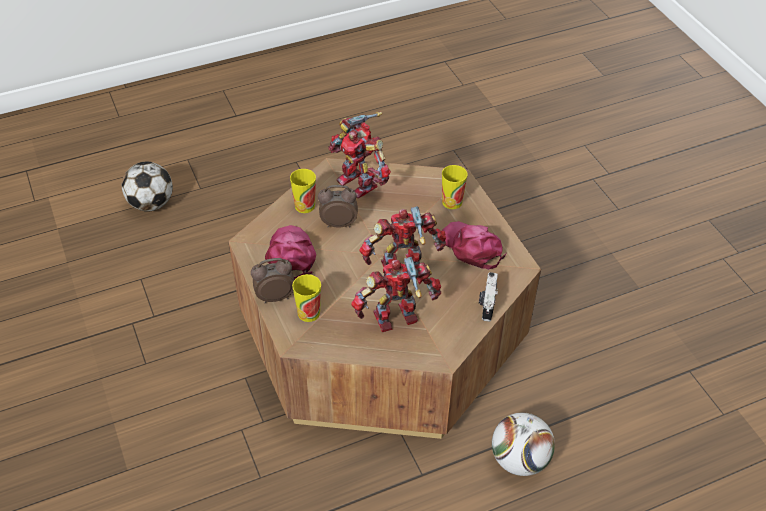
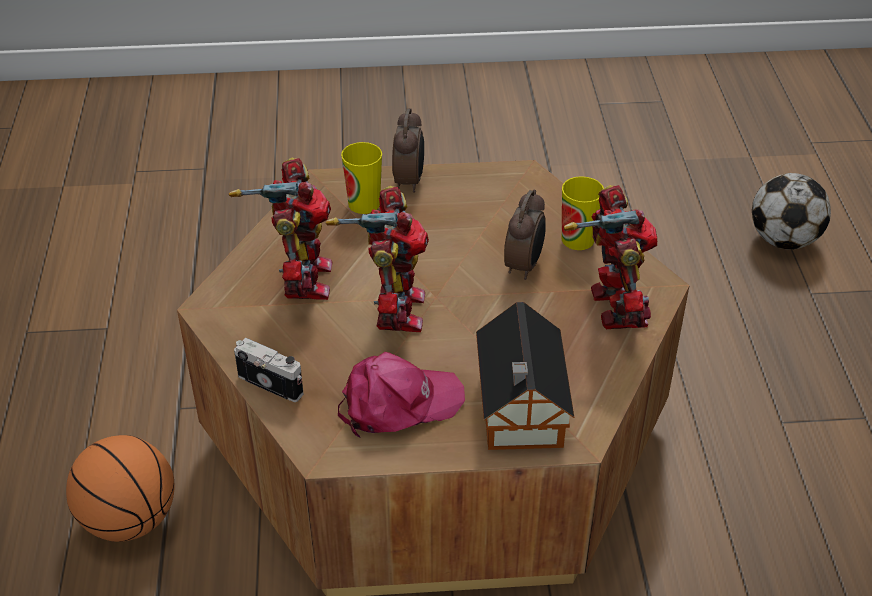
camera: 110 degrees right, 5 degrees down
(291, 255) = (479, 208): pink cap -> none
(359, 182) = (612, 309): toy robot -> toy robot turned 105 degrees clockwise
(452, 202) = (520, 410): cup -> toy house
(519, 460) = (129, 520): football -> basketball

